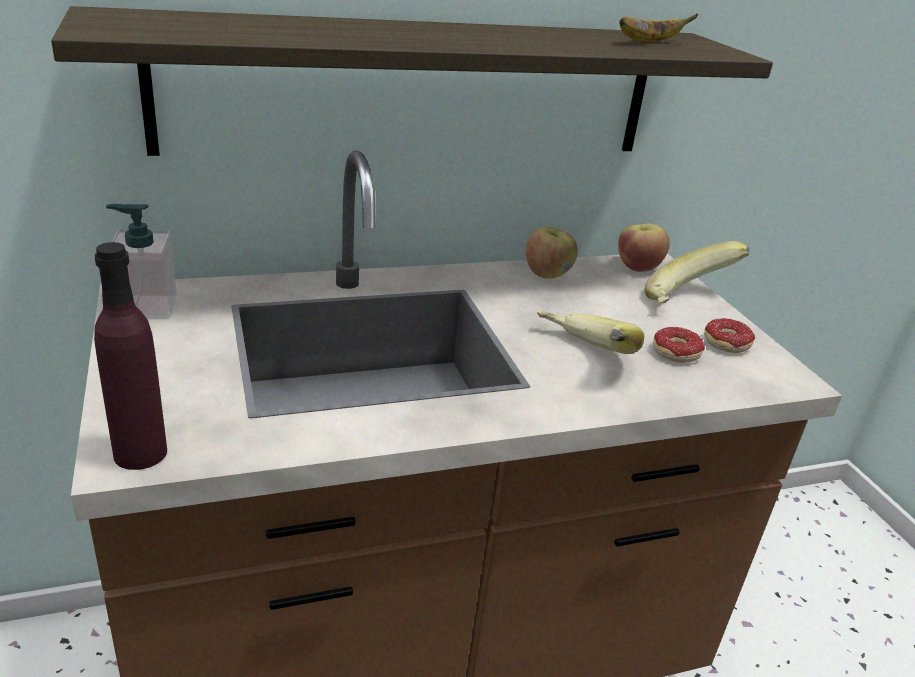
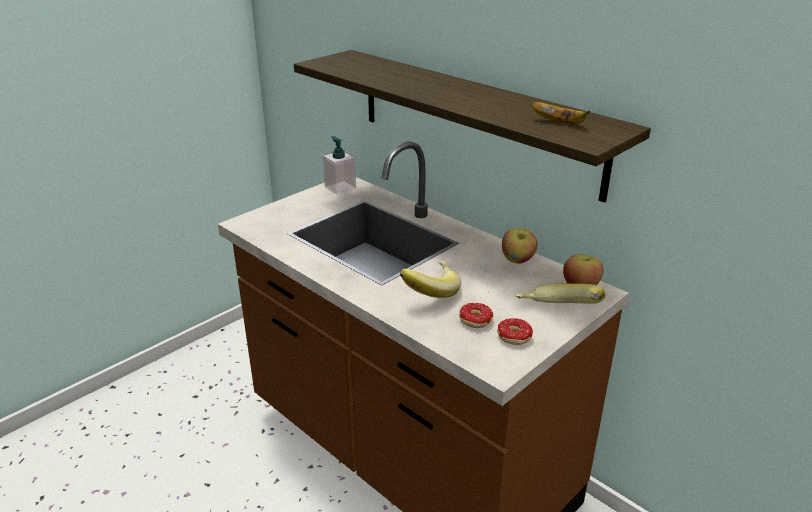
camera: 65 degrees right, 0 degrees up
(140, 453) = (247, 224): purple bottle -> none

